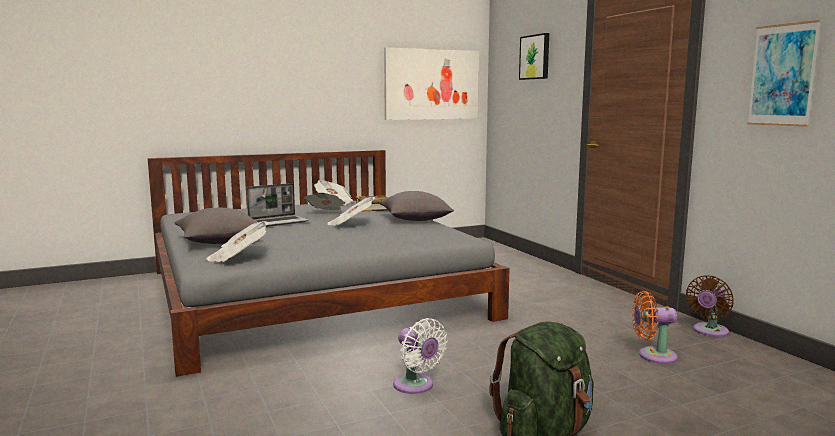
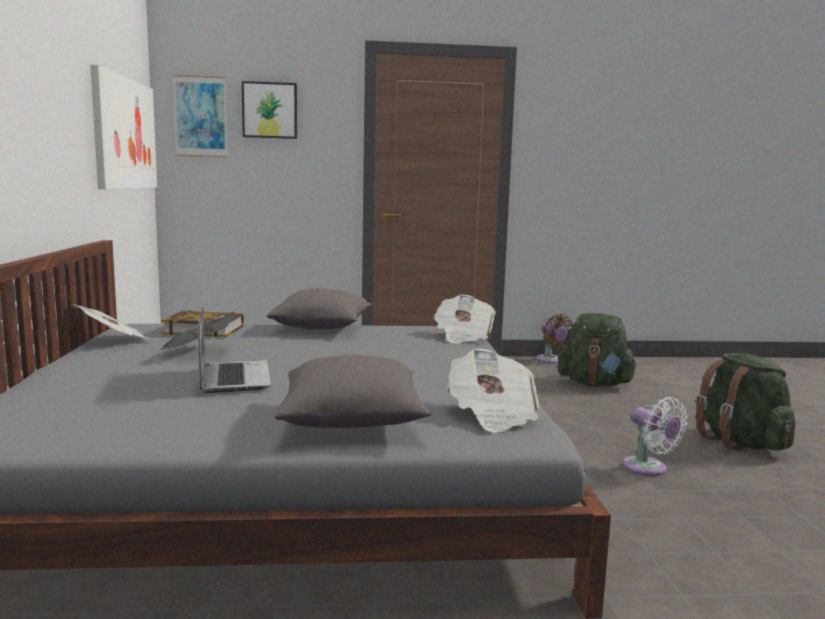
camera: 70 degrees left, 0 degrees up
(350, 224) = (316, 350): newspaper -> newspaper (463, 336)
(416, 386) = (648, 469): white fan -> white fan turned 75 degrees clockwise
(653, 356) = (594, 384): orange fan -> green backpack
(782, 75) = (587, 154): picture -> picture (200, 116)

